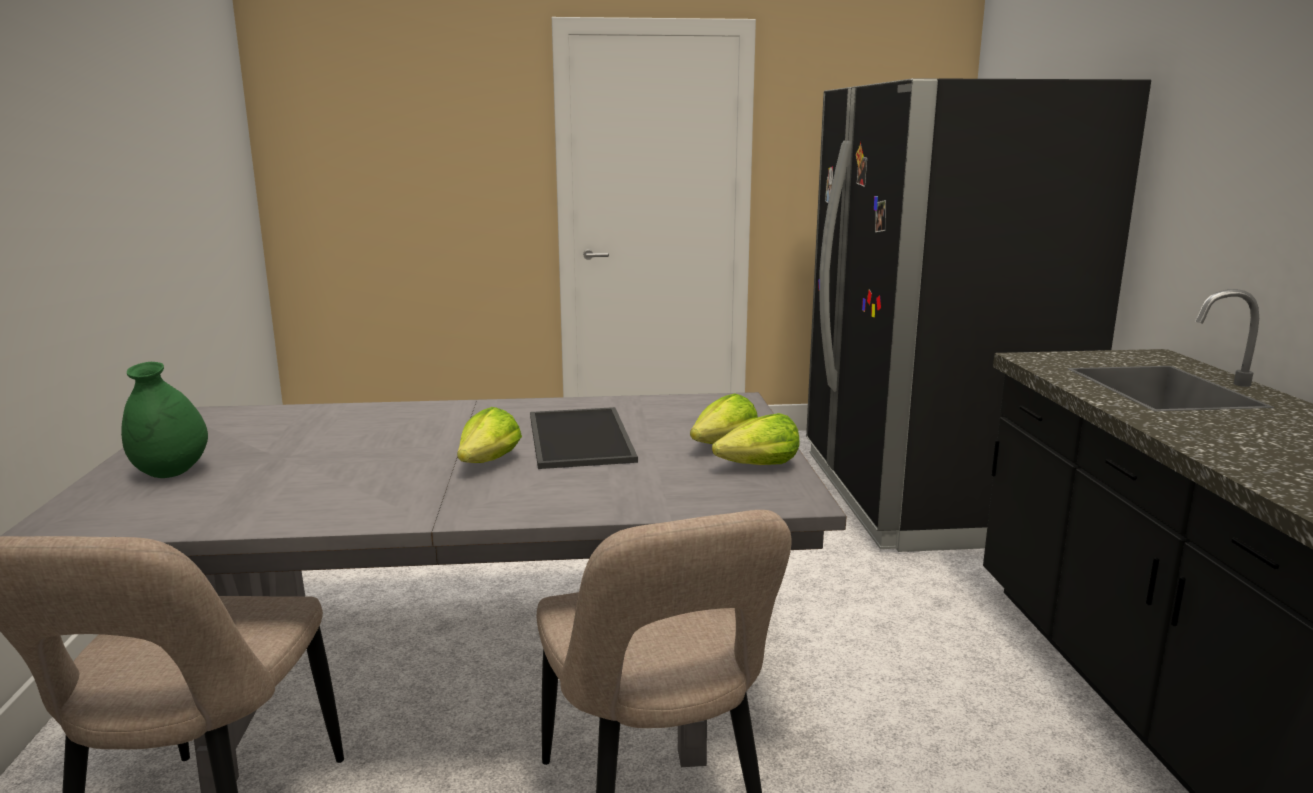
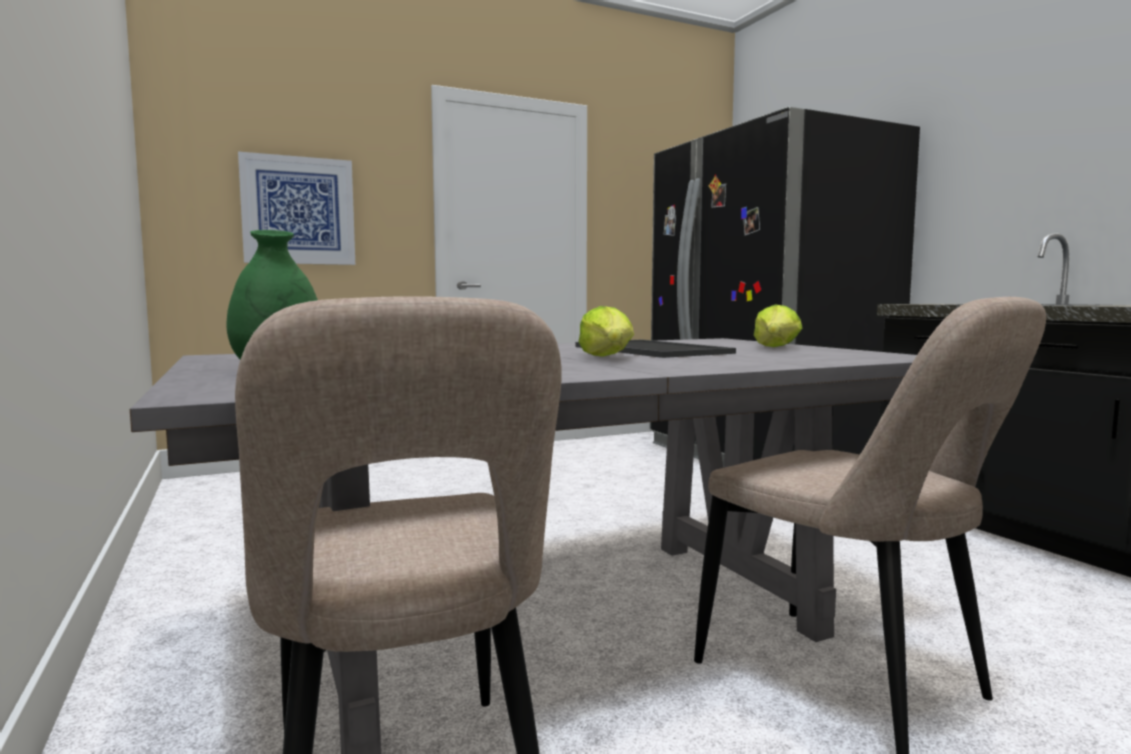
camera: 20 degrees left, 10 degrees down
(406, 176) = (298, 211): none -> picture
(759, 466) = (834, 351): lettuce -> none

